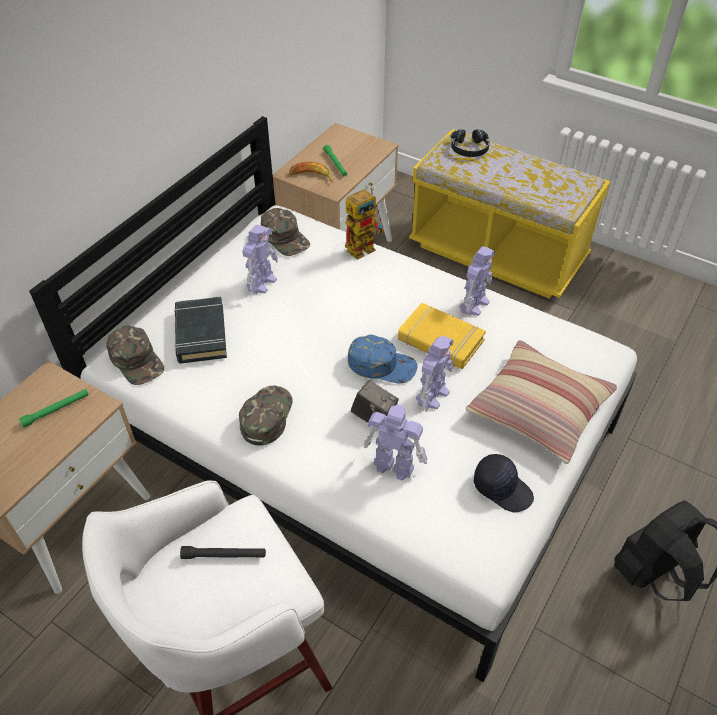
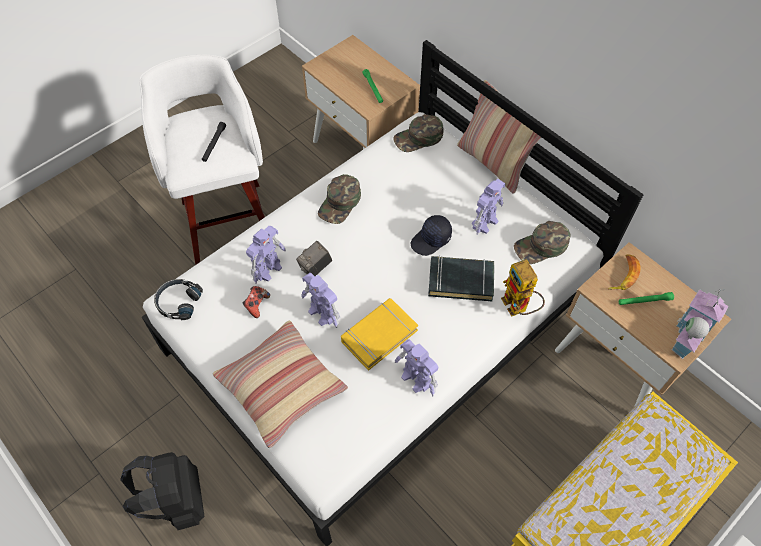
camera: 105 degrees right, 10 degrees up
(171, 287) = (493, 163): none -> pillow
(200, 334) = (434, 175): black book -> black book (460, 281)
(262, 282) = (485, 222): toy robot -> toy robot turned 90 degrees counterclockwise
(266, 416) = (340, 203): green cap -> green cap turned 90 degrees clockwise
(360, 141) = (688, 334): none -> toy house
(382, 364) = (365, 285): blue cap -> none
(448, 463) = (257, 305): none -> game controller
(469, 149) = (678, 459): black headphones -> black headphones (178, 302)
(502, 488) = (221, 333): black cap -> black cap (431, 240)

